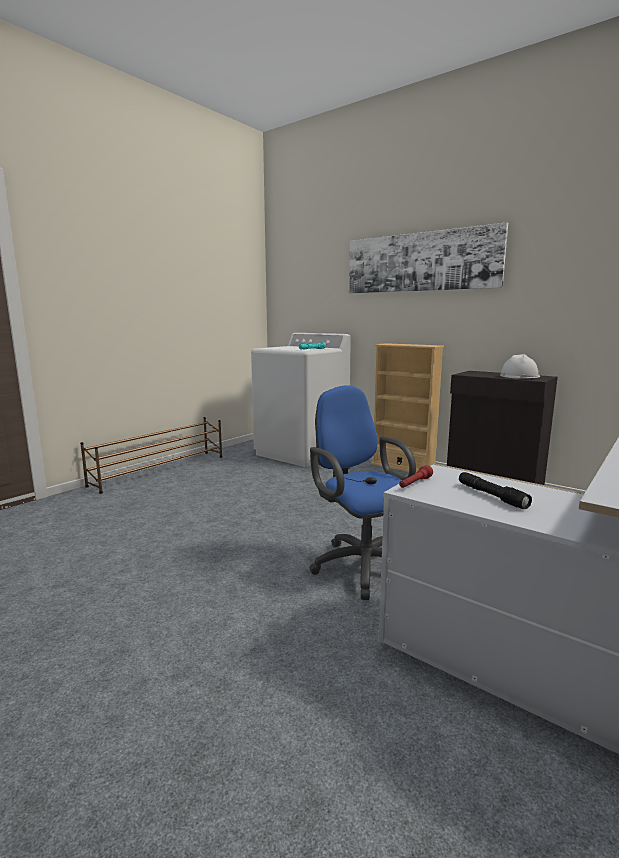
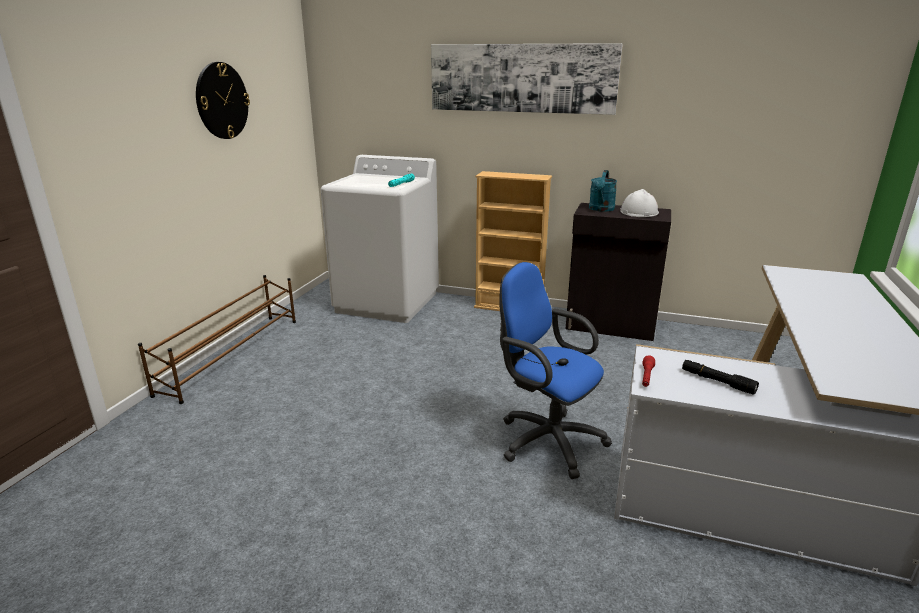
camera: 20 degrees left, 10 degrees up
(182, 280) = (222, 101): none -> wall clock
(482, 373) = (601, 209): none -> turquoise watering can

